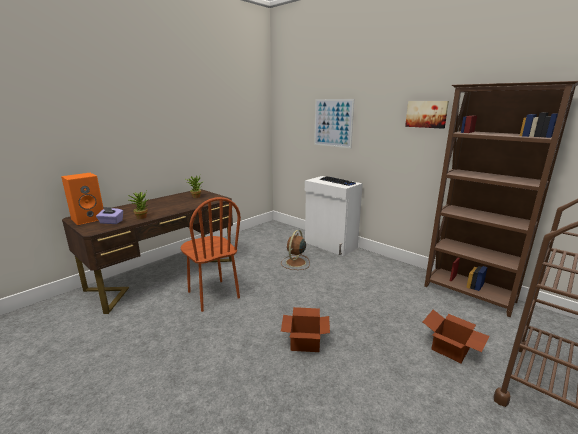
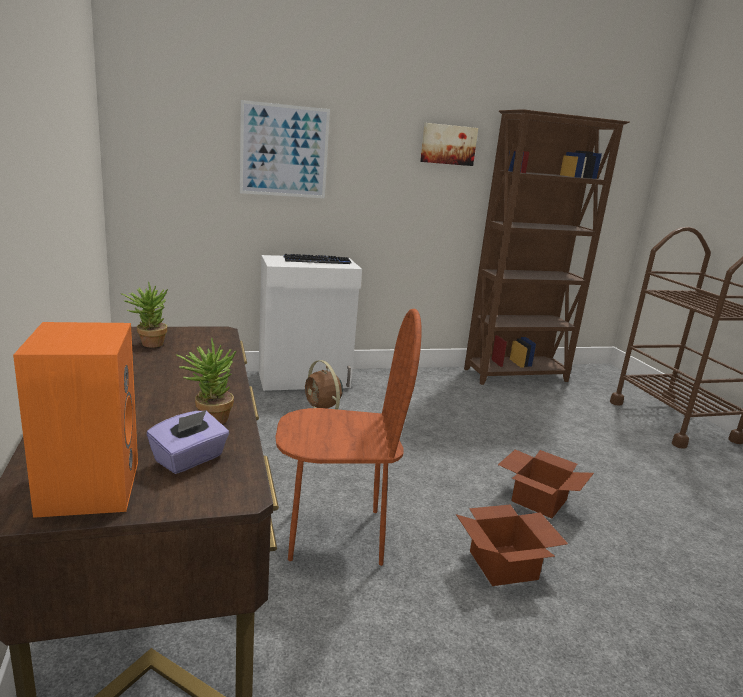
camera: 60 degrees left, 0 degrees up
(451, 349) = (601, 429): cardboard box -> cardboard box (505, 565)

